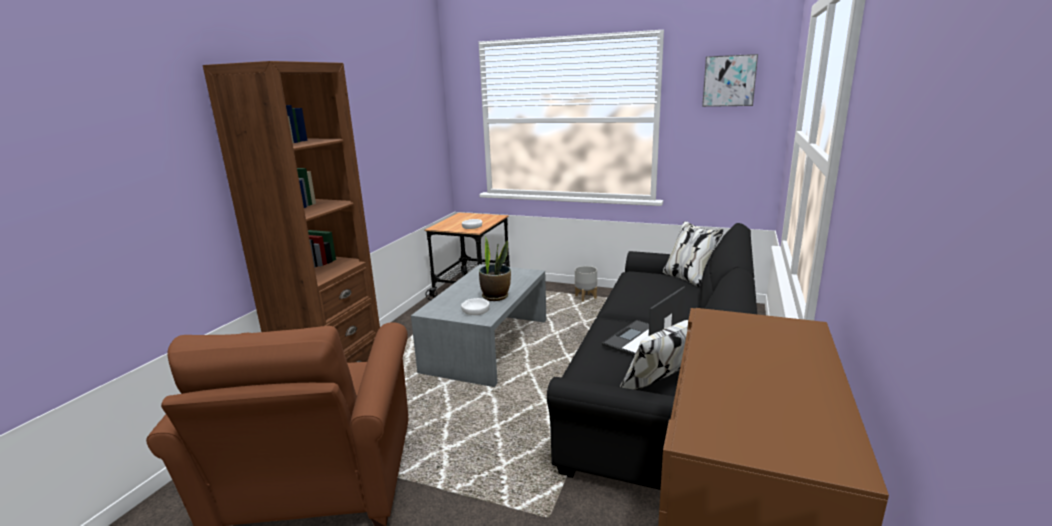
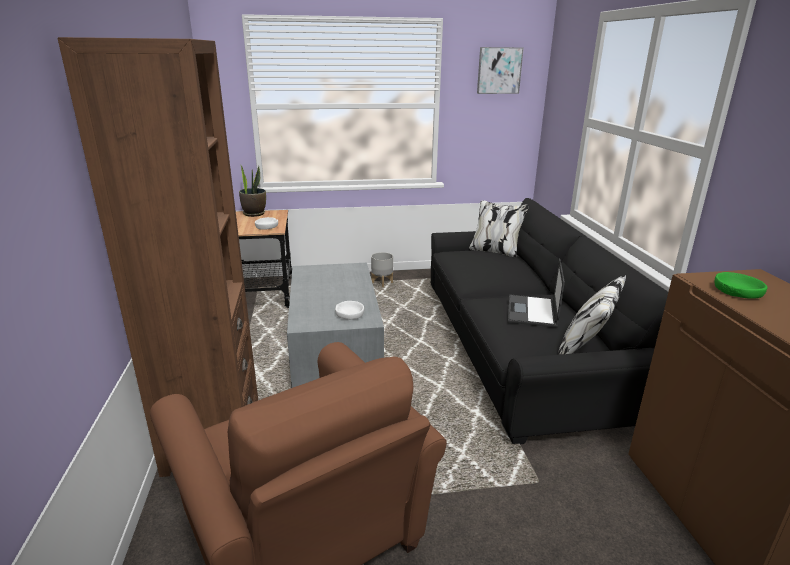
camera: 30 degrees left, 5 degrees up
(495, 296) = (352, 296): potted plant -> potted plant (254, 214)
(733, 337) = (737, 291): none -> green bowl

